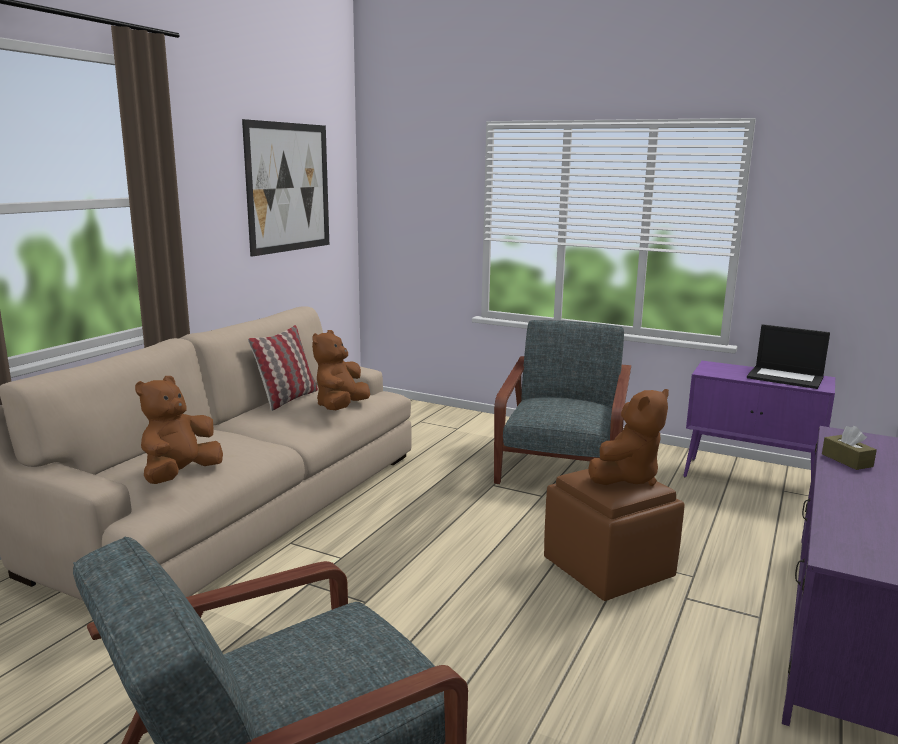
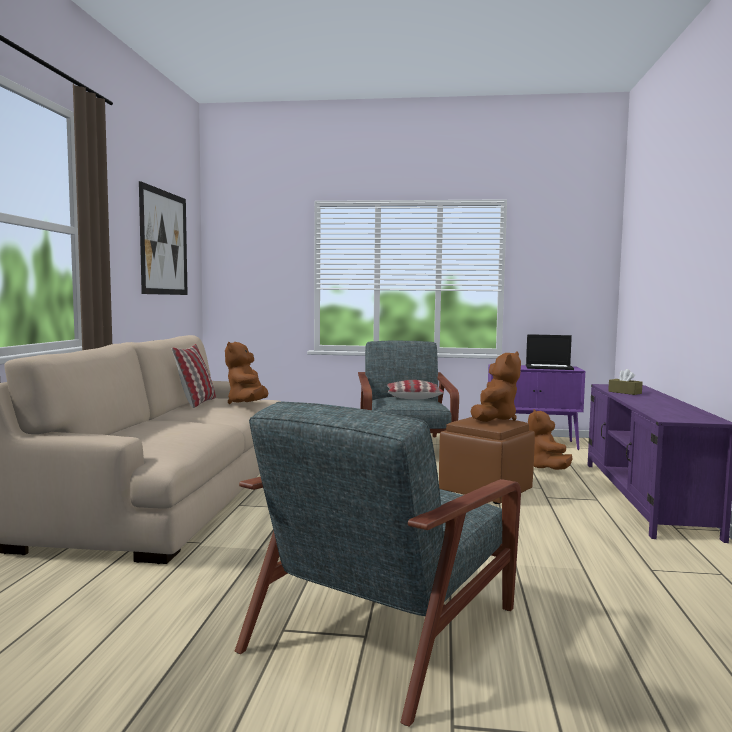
camera: 20 degrees left, 10 degrees down
(180, 475) = (167, 438): brown plush toy -> brown plush toy (547, 469)
(575, 403) = (413, 397): none -> pillow

